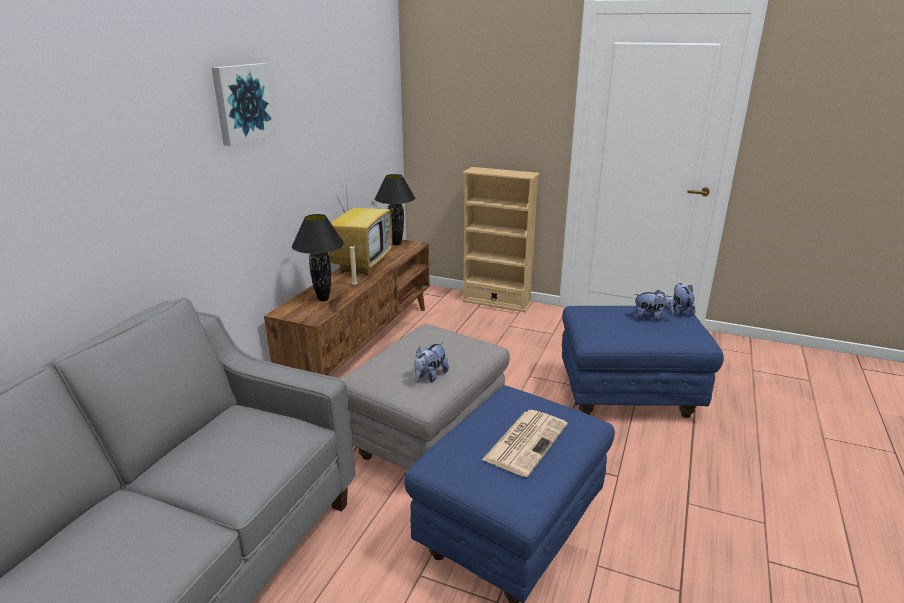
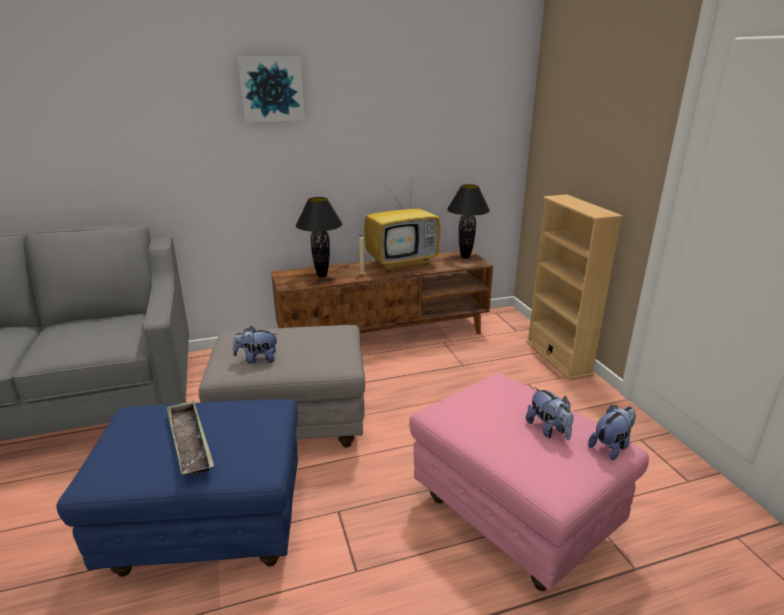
camera: 50 degrees right, 0 degrees up
(526, 441) = (190, 442): newspaper -> tray
(628, 397) = (514, 519): blue ottoman -> pink ottoman

